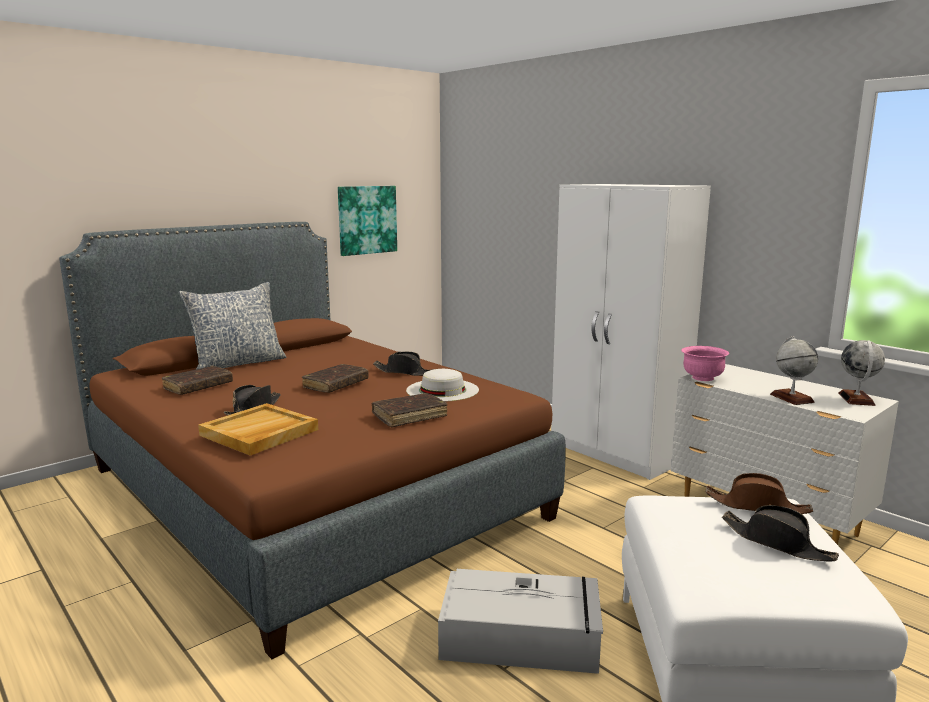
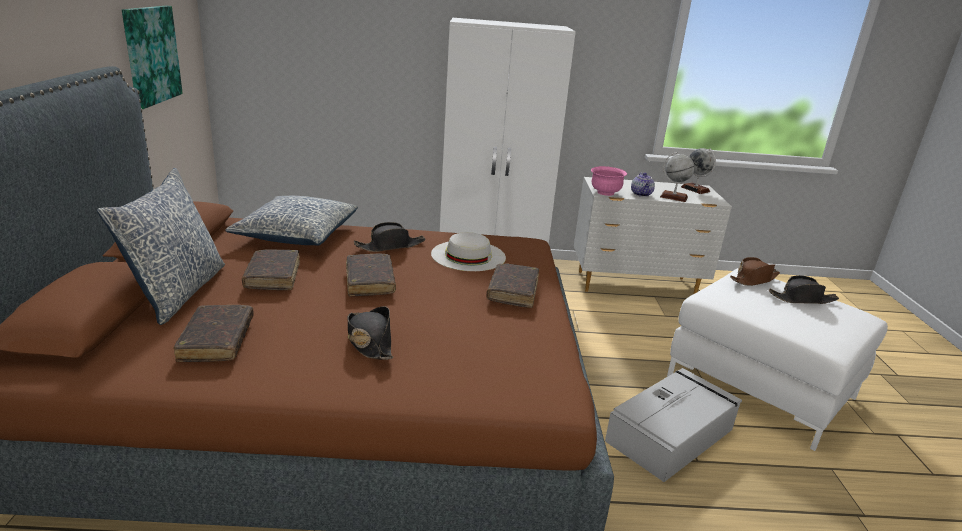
camera: 50 degrees left, 10 degrees up
(259, 433) = (455, 364): beige tray -> none
(295, 369) = (273, 276): none -> brown book
(367, 353) = (297, 234): none -> pillow
(750, 388) = (641, 194): none -> teapot

